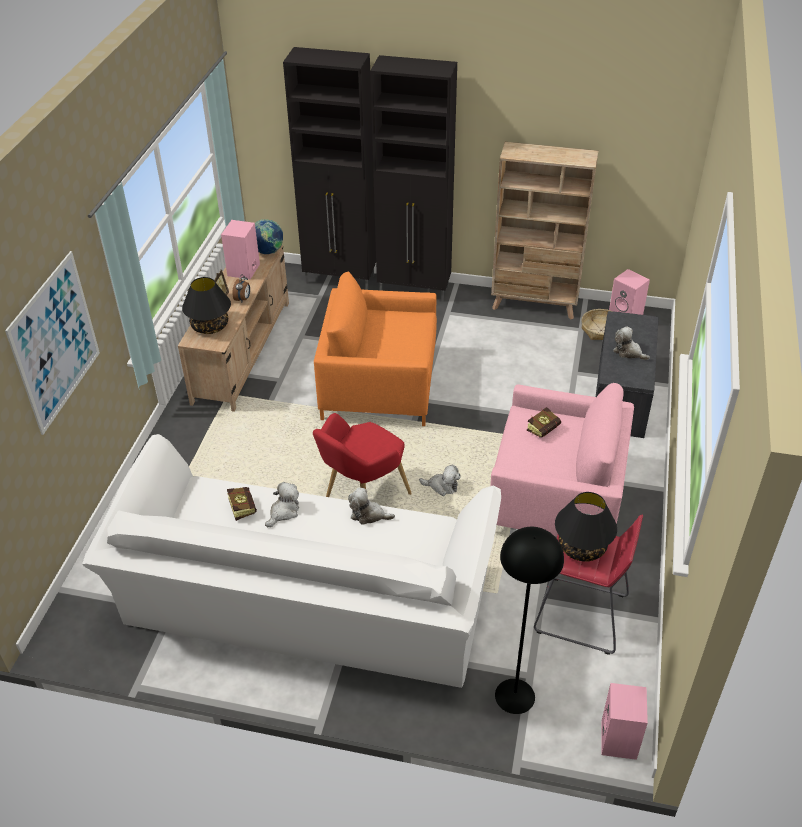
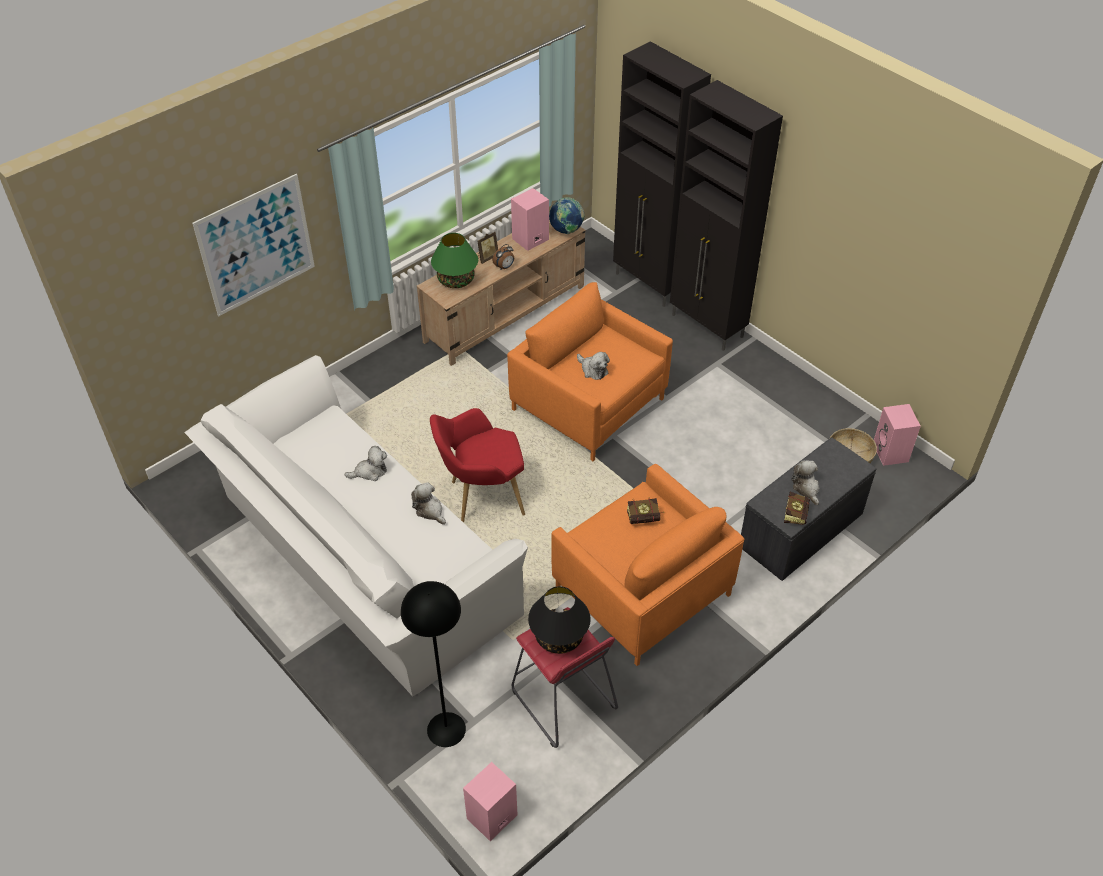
camera: 35 degrees right, 5 degrees up
(210, 326) = (456, 280): black table lamp -> green table lamp
(241, 506) = (345, 450): book -> book (795, 512)
(442, 486) = (556, 523): plush toy -> plush toy (593, 370)
(535, 304) = (809, 396): beige bookcase -> none
(556, 500) = (642, 591): pink armchair -> orange armchair

